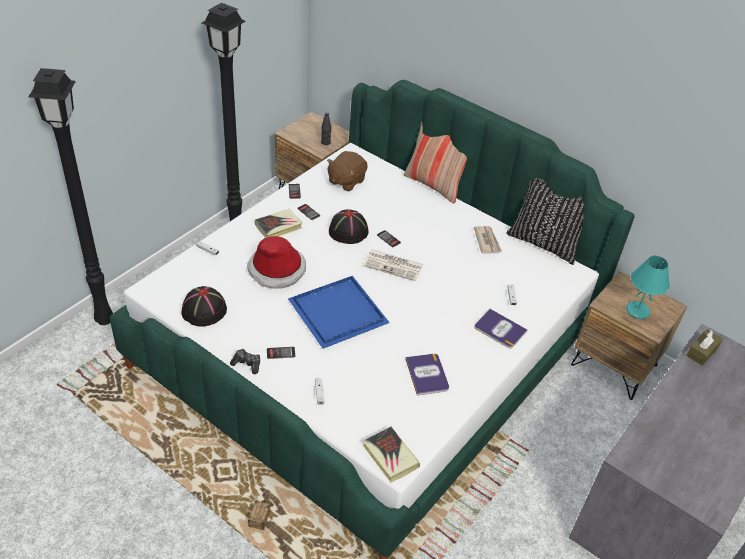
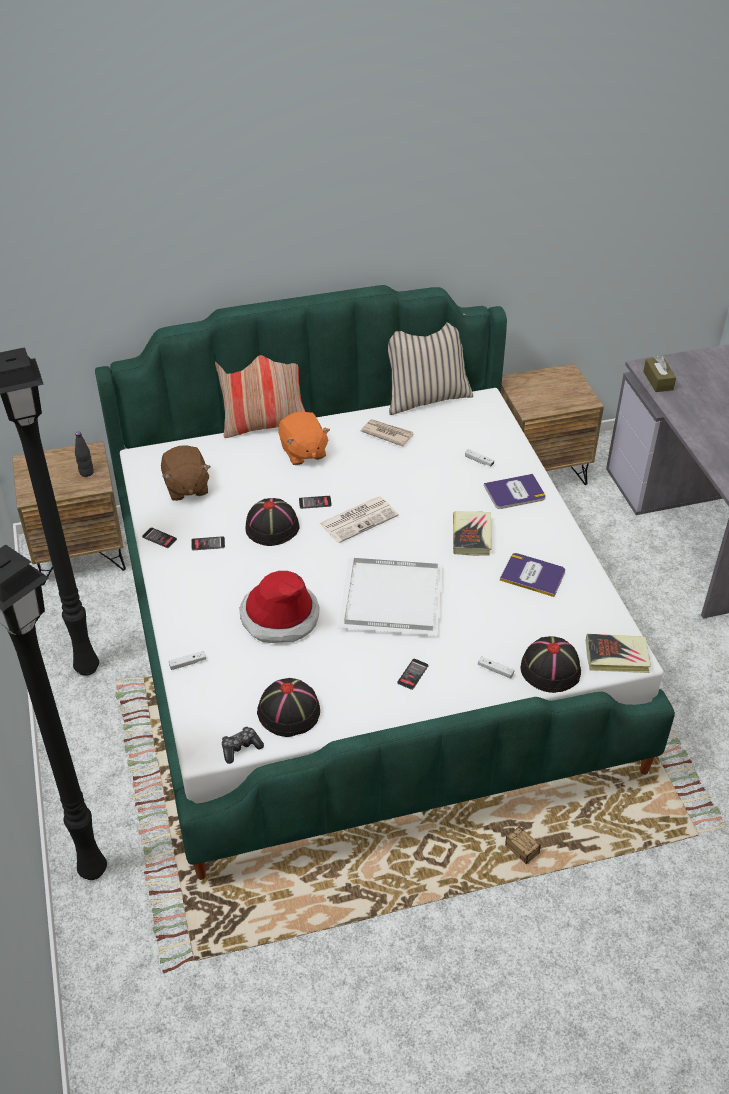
camera: 50 degrees left, 0 degrees up
(247, 364) = (406, 711): game controller -> game controller (240, 748)
(278, 226) = (207, 580): book -> book (471, 536)
(338, 311) = (390, 597): blue tray -> white tray
(346, 422) = (550, 668): none -> black hat
(427, 213) = (303, 452): none -> orange plush toy
(544, 243) = (426, 398): black pillow -> beige pillow
(637, 311) = (555, 396): turquoise table lamp -> none

